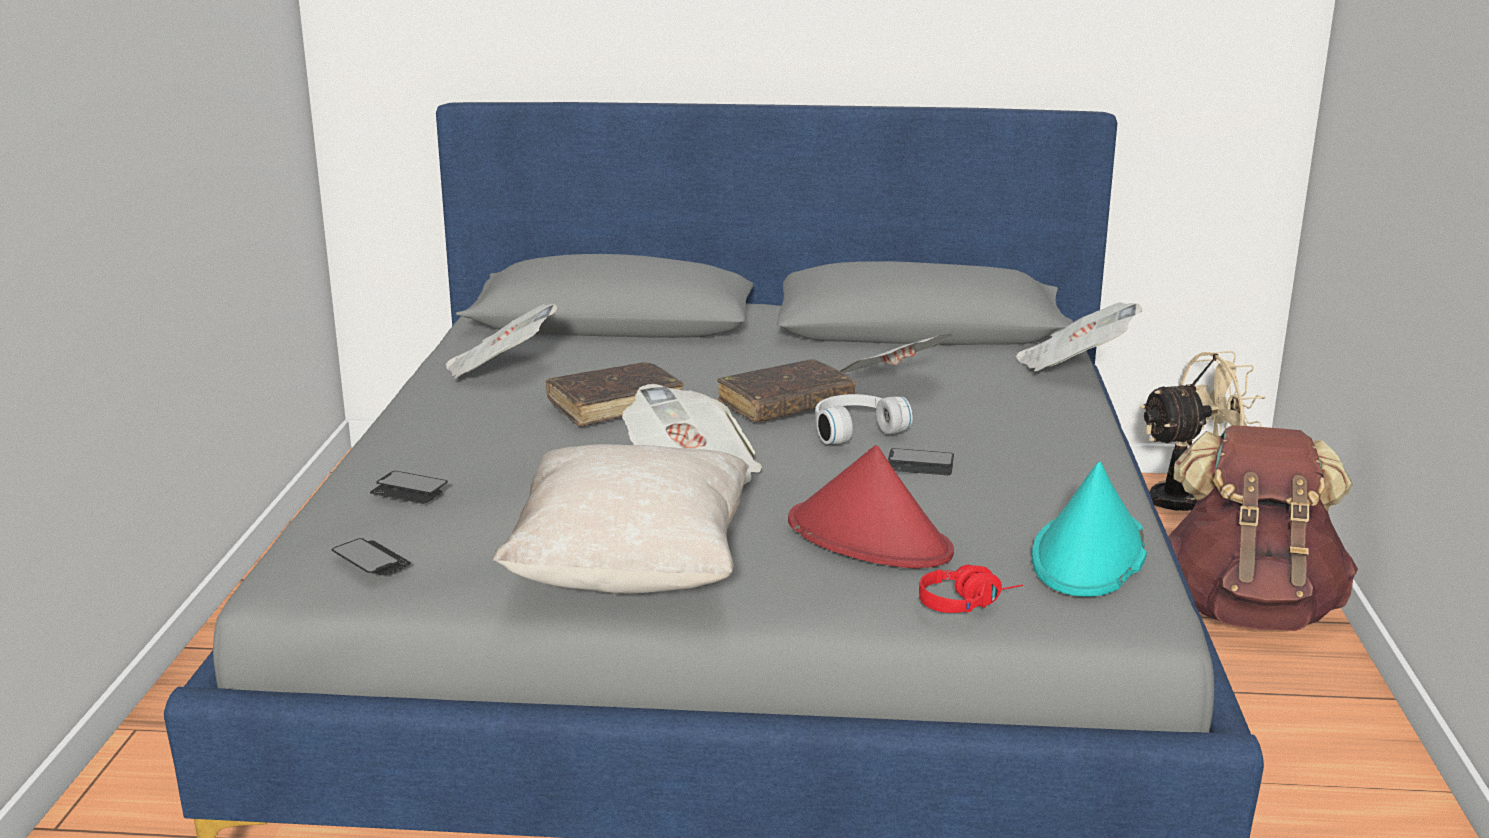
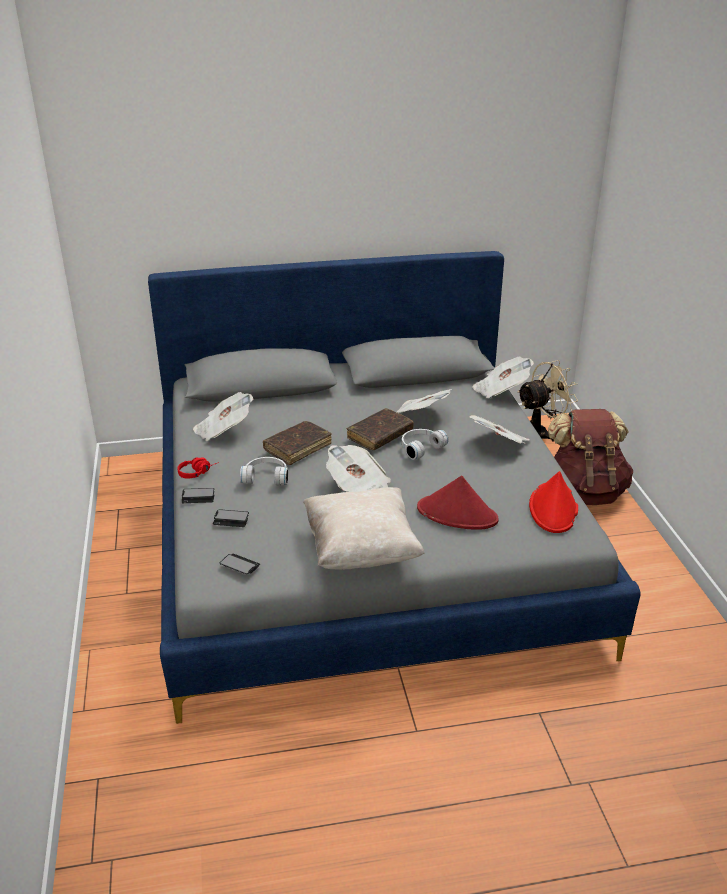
camera: 15 degrees left, 10 degrees up
(524, 439) = (266, 477): none -> white headphones
(920, 464) = (459, 465): phone -> phone (198, 496)
(968, 603) = (515, 544): red headphones -> red headphones (198, 472)
(1026, 443) = (499, 444): none -> newspaper
(1089, 555) = (553, 509): turquoise hat -> red hat

